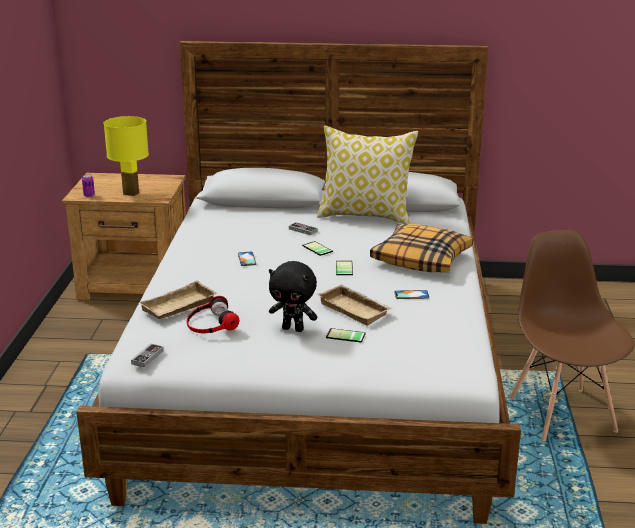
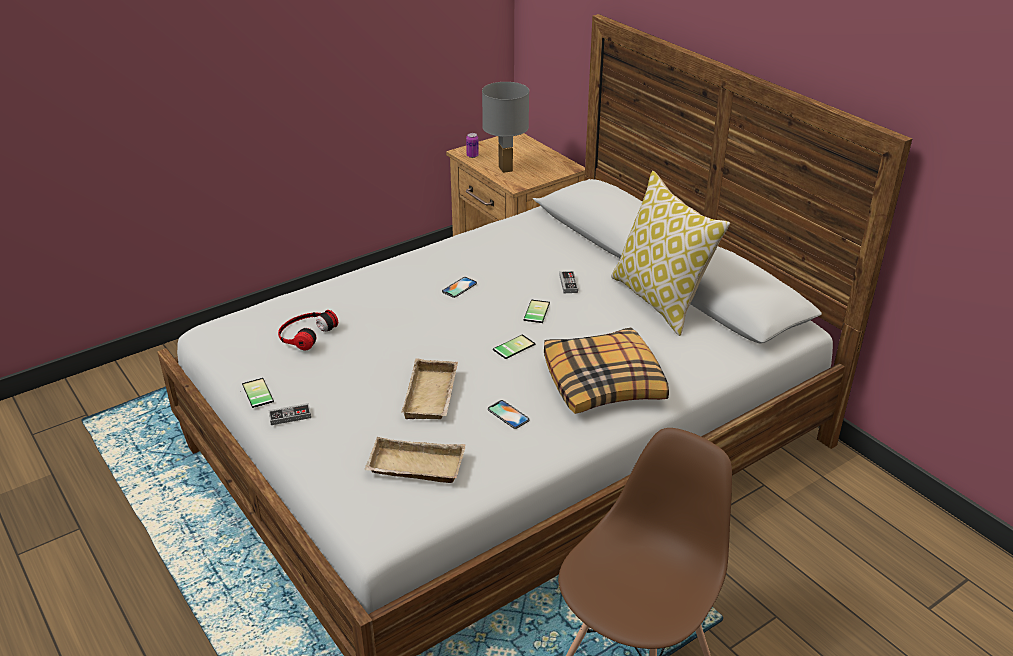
camera: 50 degrees right, 10 degrees up
(130, 193) = (505, 169): yellow table lamp -> grey table lamp
(147, 357) = (218, 335): game controller -> game controller (290, 416)
(179, 307) = (319, 304): beige tray -> beige tray (414, 468)
(293, 329) = (351, 380): black plush toy -> none
(345, 336) = (368, 417): phone -> phone (255, 393)

